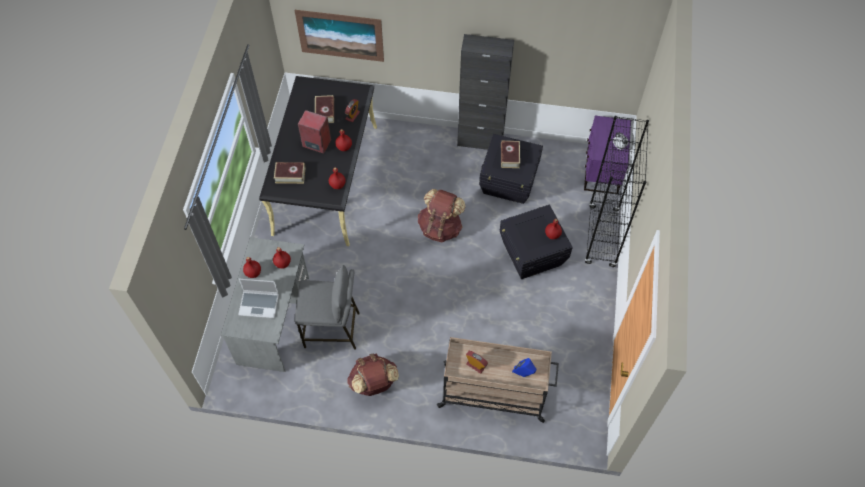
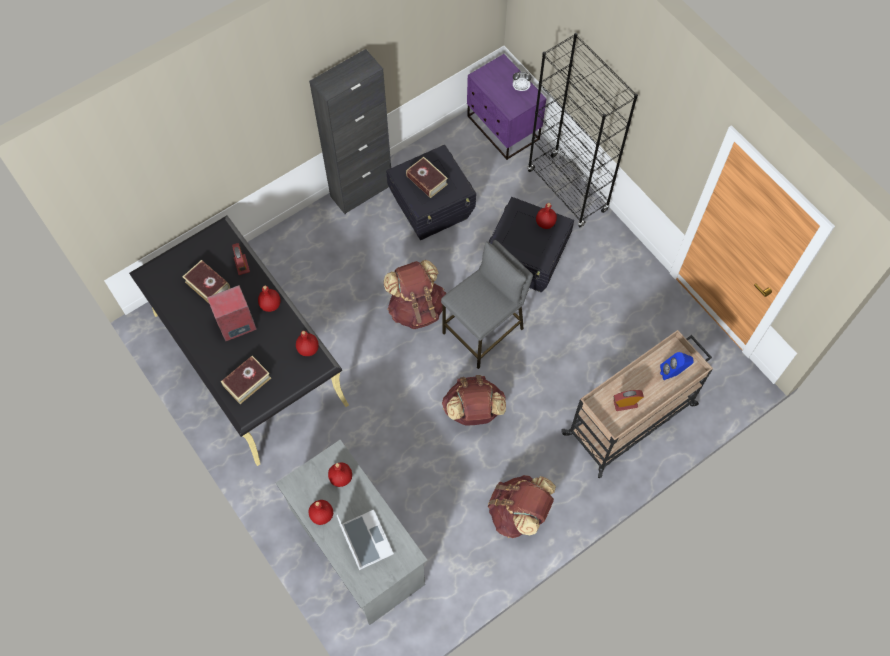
camera: 45 degrees left, 5 degrees up
(259, 304) = (365, 539): laptop -> laptop turned 75 degrees counterclockwise
(332, 330) = (424, 500): grey stool -> grey stool (484, 331)
(340, 35) = (162, 185): picture -> none
(410, 308) = (473, 411): none -> brown backpack

